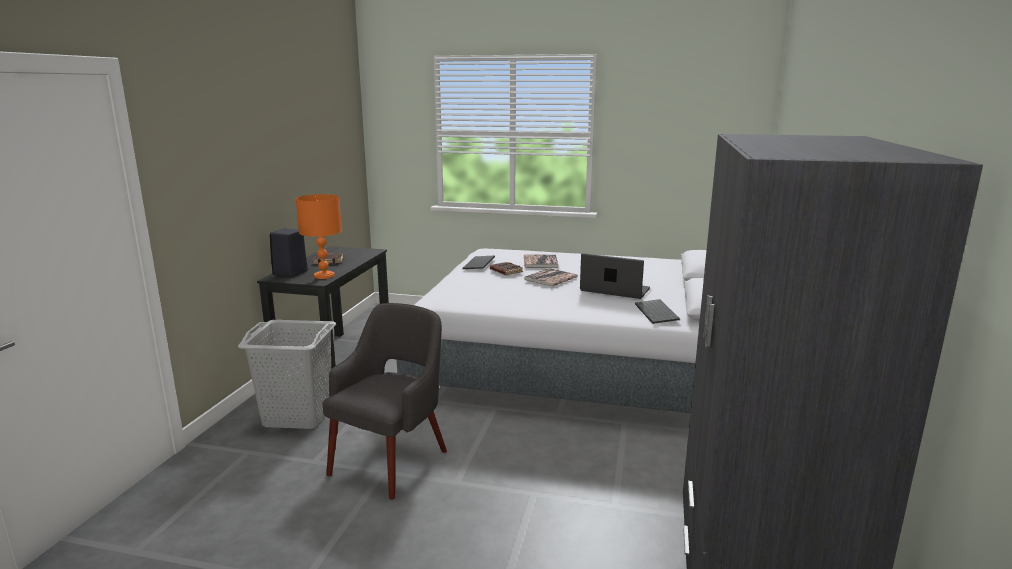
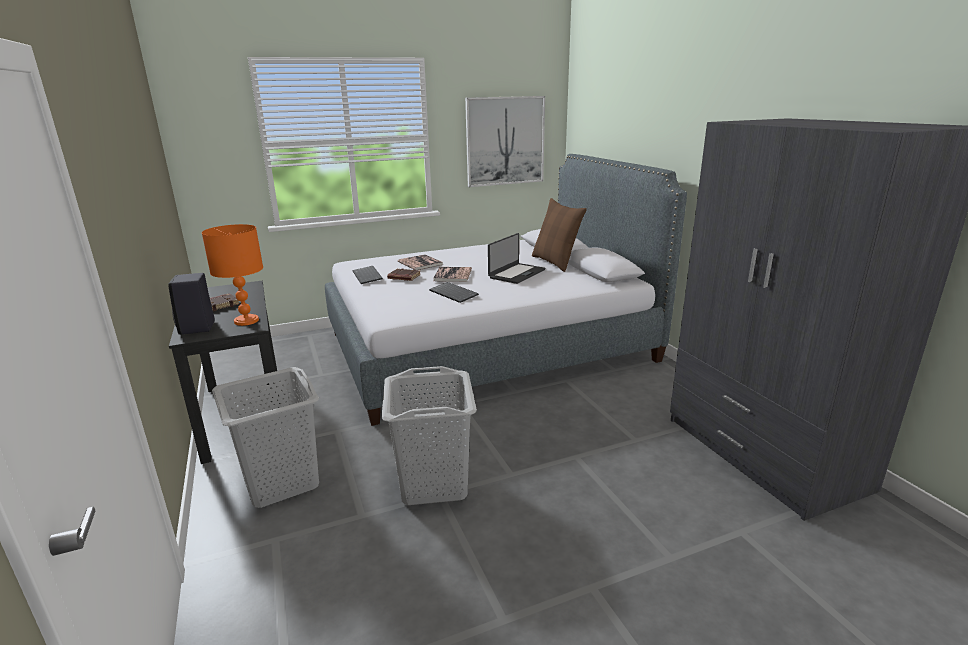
camera: 35 degrees left, 5 degrees up
(390, 461) = (434, 482): grey armchair -> grey laundry basket
(614, 290) = (516, 273): laptop -> laptop turned 135 degrees clockwise
(657, 313) = (575, 283): keyboard -> keyboard (454, 293)
(678, 288) = (555, 262): none -> brown pillow
(685, 145) = (505, 141): none -> picture

